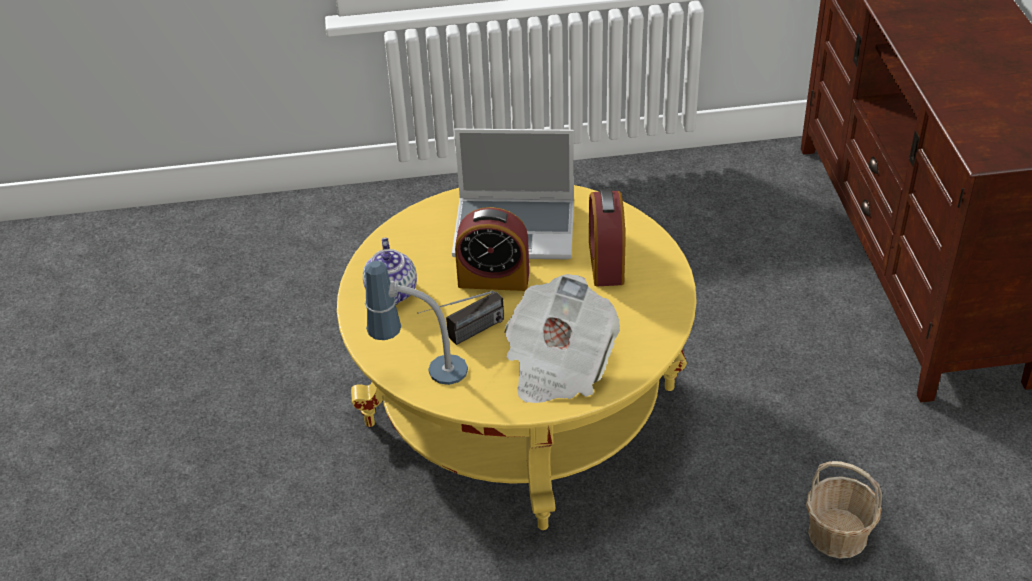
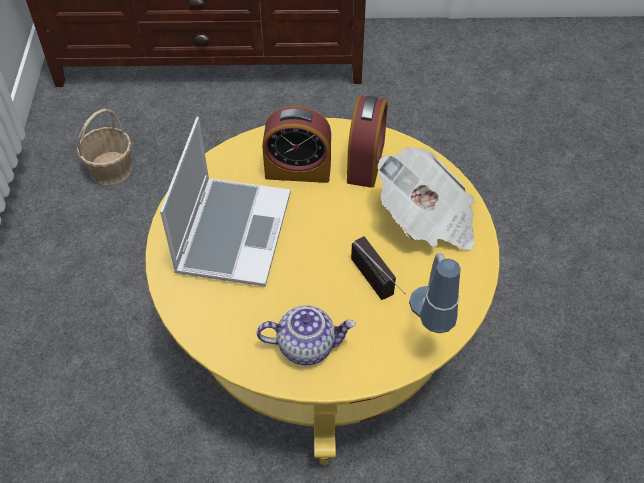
camera: 85 degrees left, 10 degrees up
(493, 279) = (303, 256): alarm clock -> alarm clock (365, 162)
(838, 535) = (477, 150): basket -> basket (111, 169)

